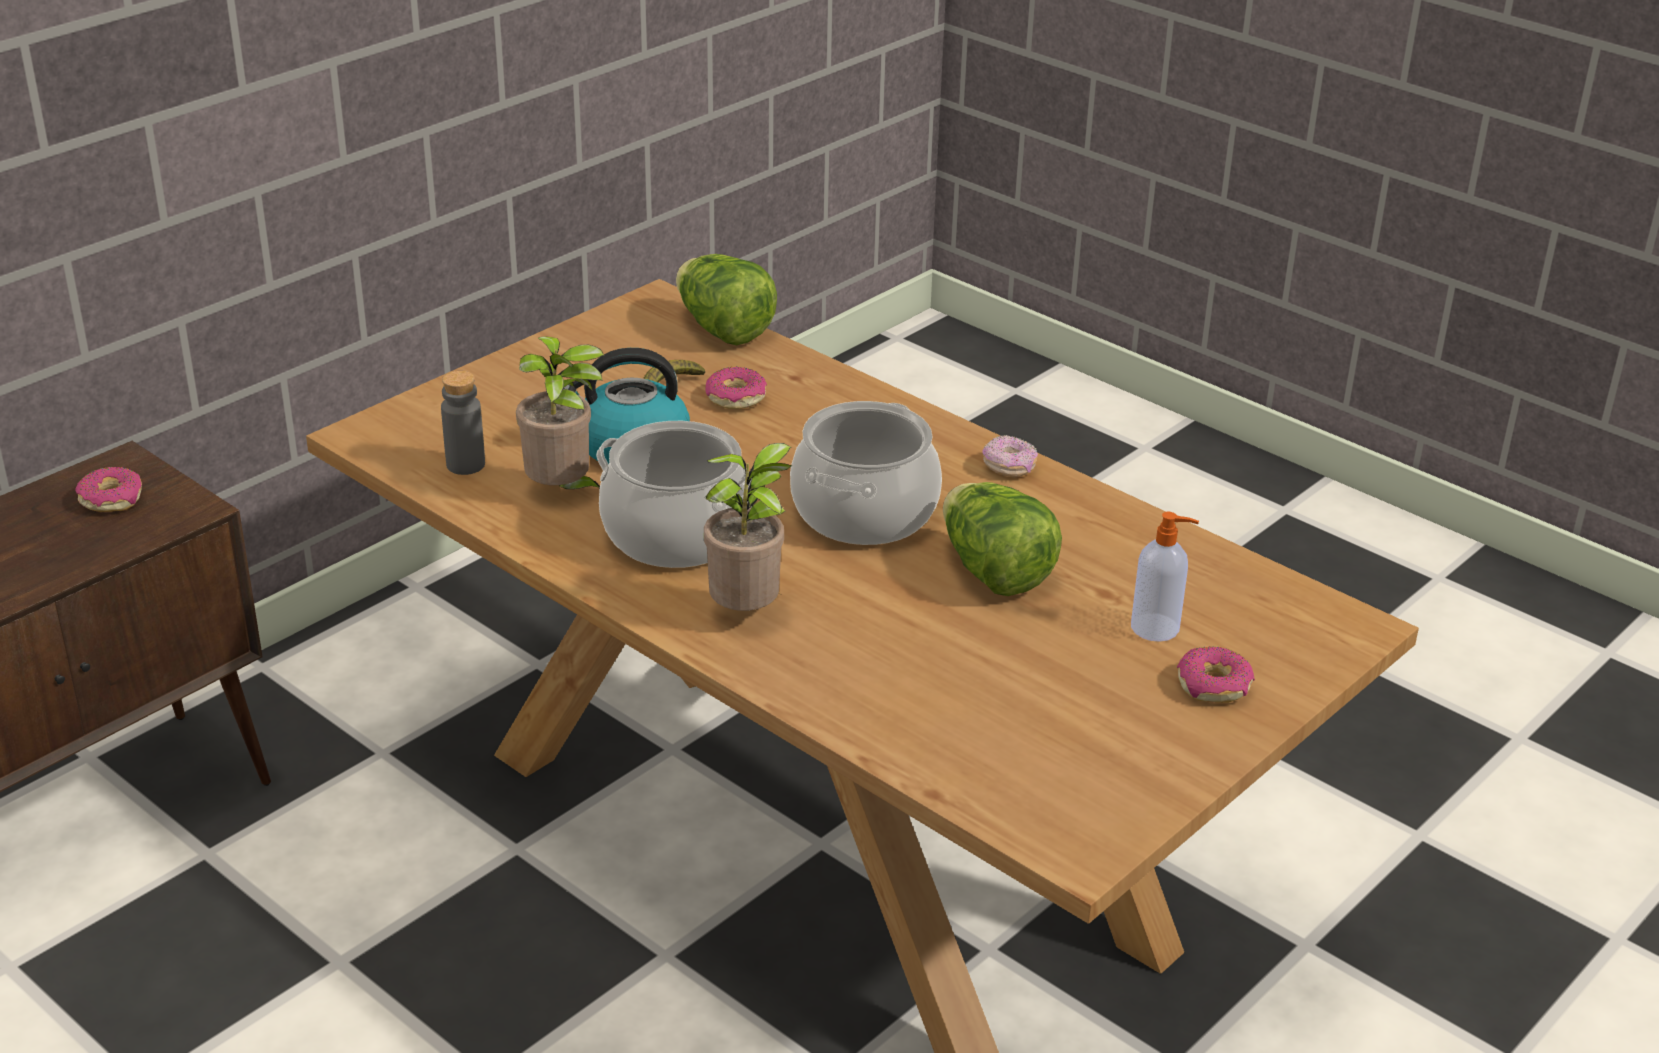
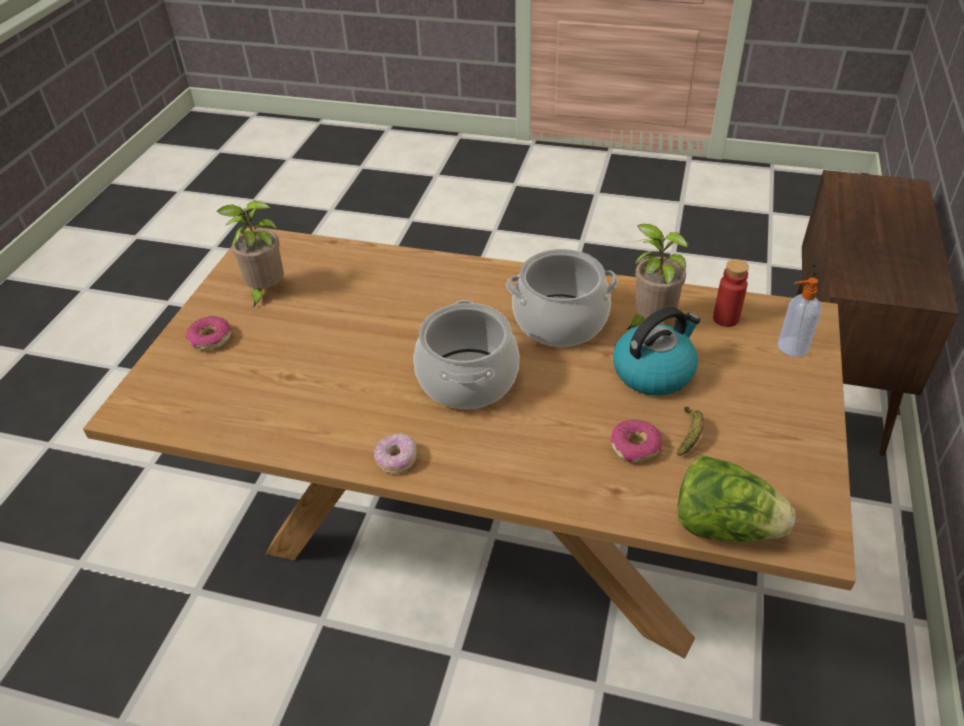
camera: 155 degrees right, 10 degrees up
(112, 499) = (895, 276): donut -> none
(465, 465) = (725, 318): grey bottle -> red bottle
(749, 614) = (479, 290): potted plant -> potted plant (265, 292)
(993, 572) = (363, 365): lettuce -> none
(1157, 628) = (251, 364): soap dispenser -> soap dispenser (791, 347)

